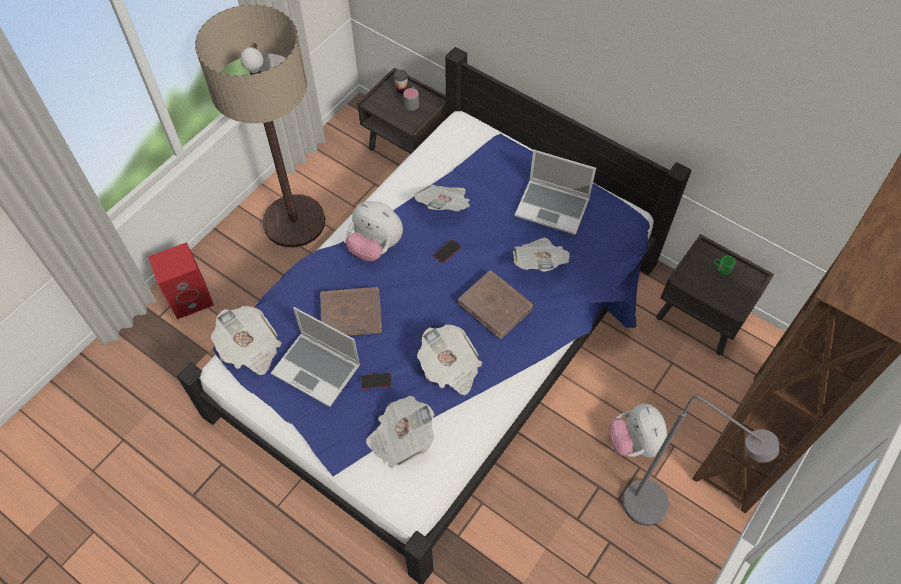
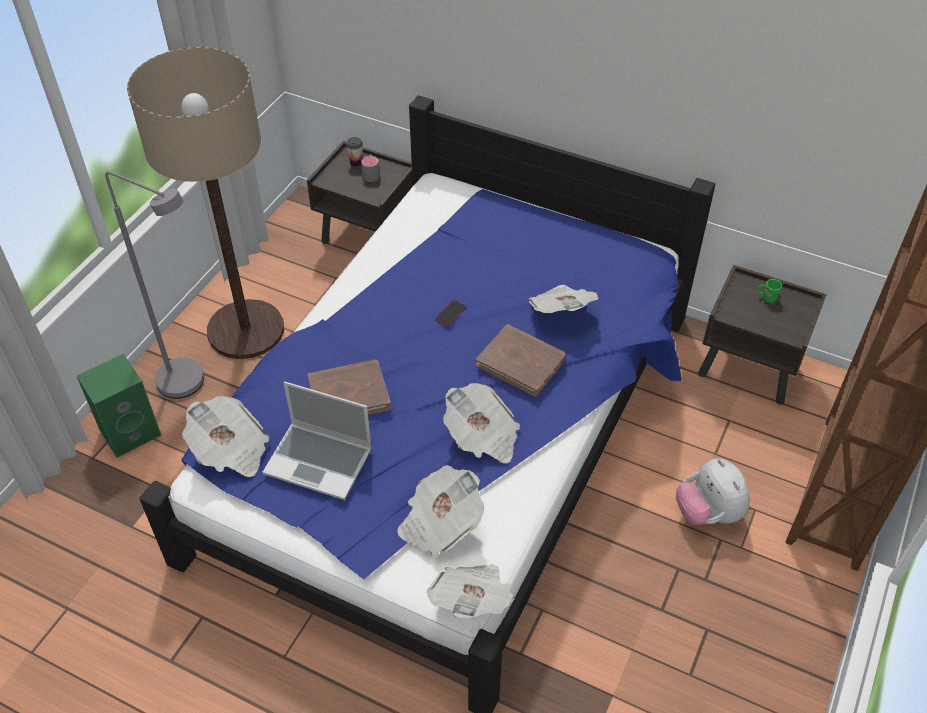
camera: 10 degrees left, 10 degrees down
(191, 298) = (131, 431): red speaker -> green speaker
(375, 246) = (362, 320): plush toy -> none
(376, 381) = (395, 463): phone -> none
(444, 206) = (436, 268): newspaper -> newspaper (472, 600)
(553, 207) = (563, 254): laptop -> none
(655, 511) = (752, 586): grey floor lamp -> grey floor lamp (191, 385)

